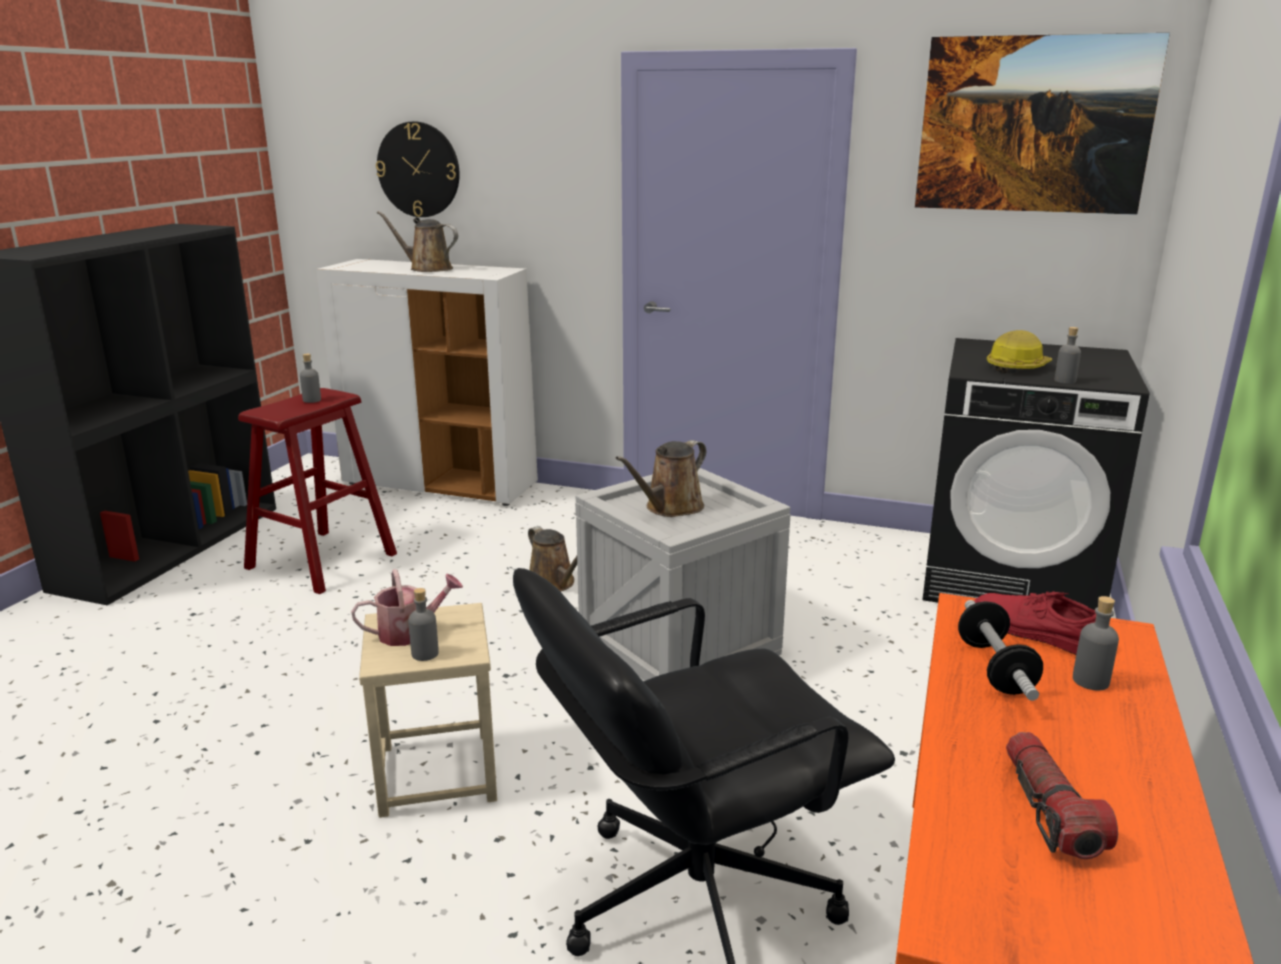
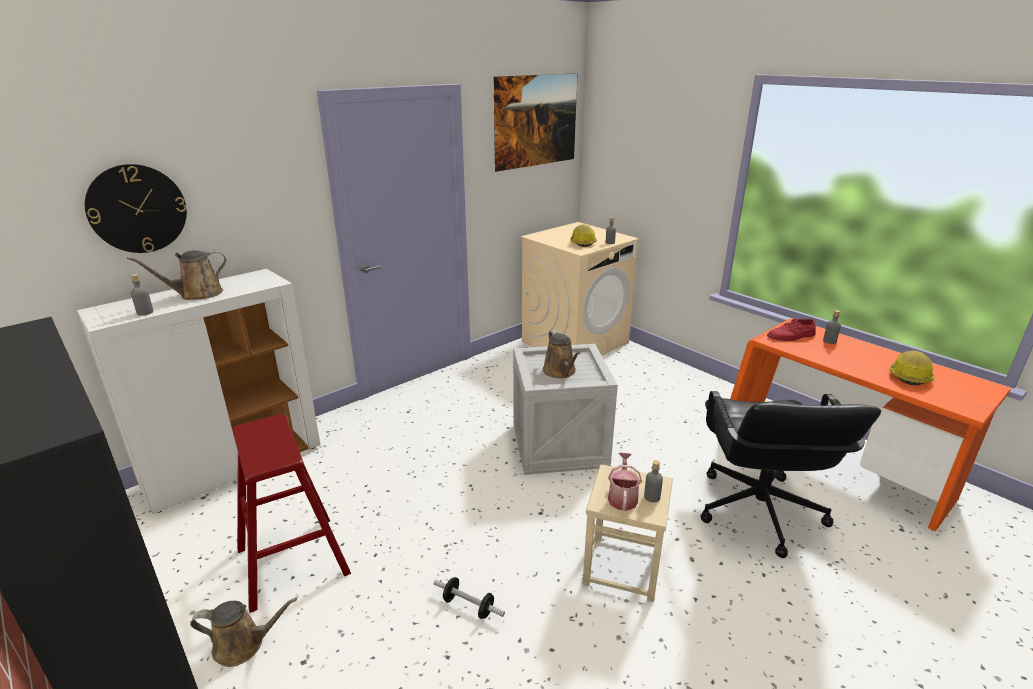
camera: 60 degrees left, 5 degrees up
(312, 400) = (266, 436): grey bottle -> grey bottle (145, 312)
(554, 584) = (449, 463): brown watering can -> brown watering can (243, 645)
(995, 669) = (817, 351): dumbbell -> dumbbell (468, 606)
(1011, 579) = (575, 342): black washing machine -> beige washing machine
(1050, 810) = (908, 375): flashlight -> hard hat

